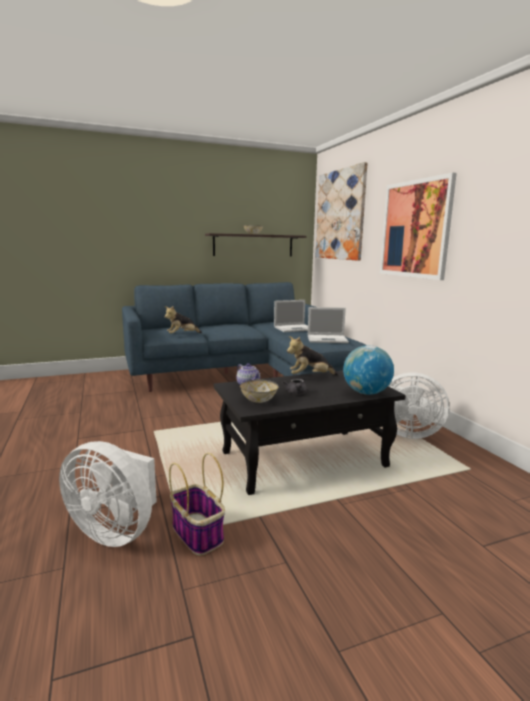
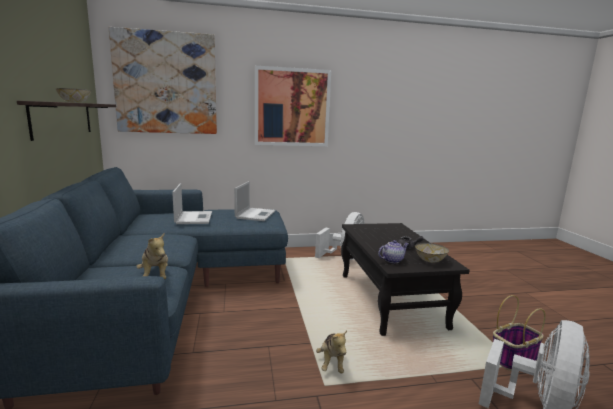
camera: 80 degrees left, 0 degrees up
(310, 377) = (364, 238): plush toy -> plush toy (332, 363)
(366, 393) = (400, 230): globe -> none

